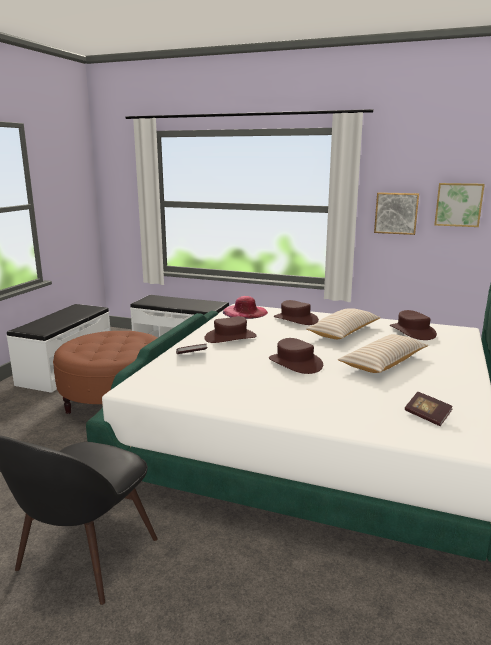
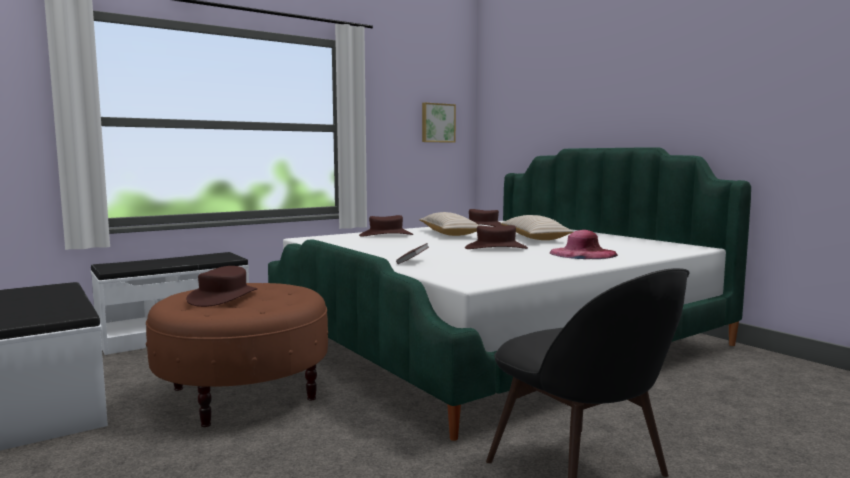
camera: 55 degrees left, 10 degrees down
(230, 337) = (389, 250): brown hat -> brown hat (223, 297)
(245, 312) = (324, 239): pink hat -> pink hat (583, 253)
(396, 213) = (391, 131): picture -> none
(427, 416) = (641, 246): book -> none

